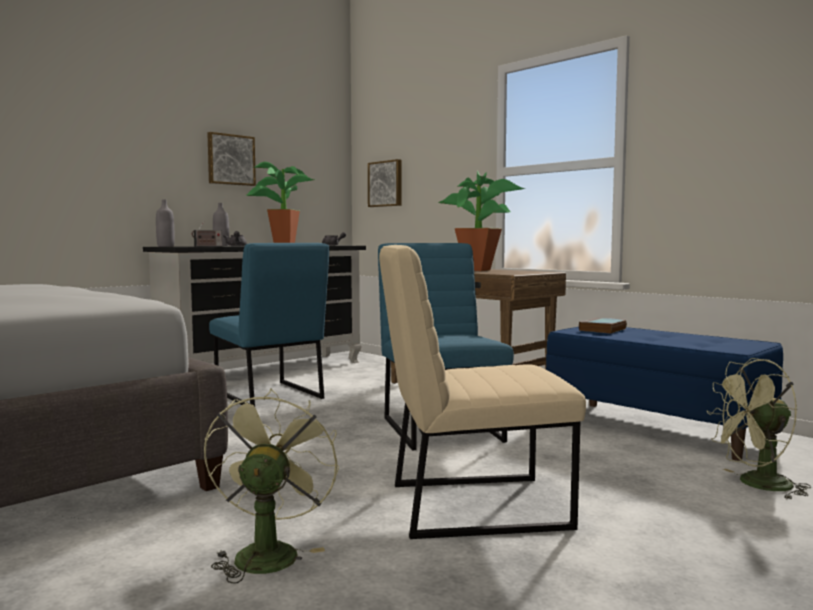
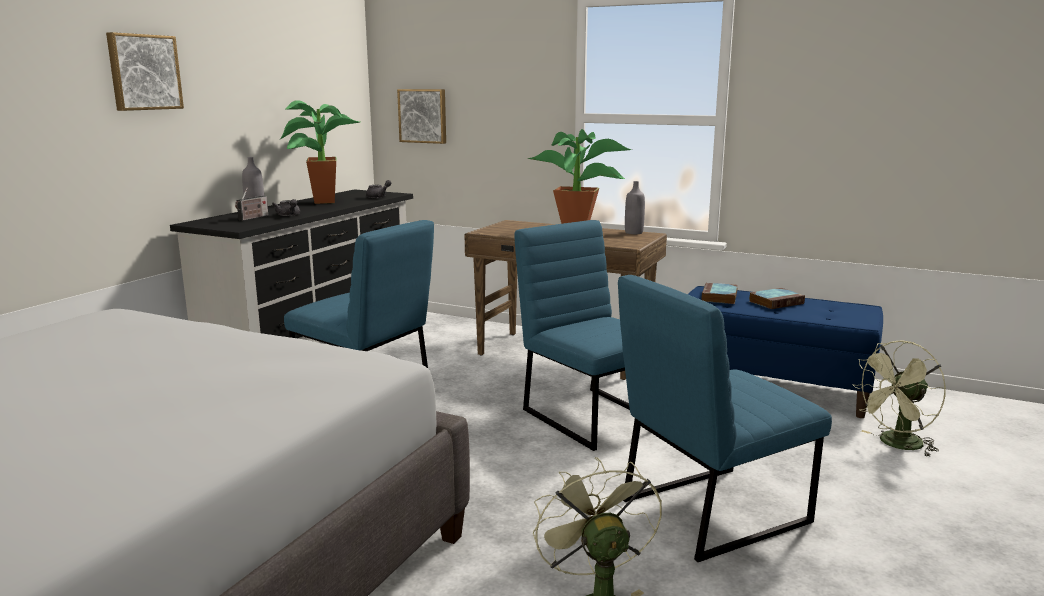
camera: 20 degrees left, 10 degrees up
(165, 246) = (205, 224): grey bottle -> grey bottle (634, 232)
(230, 160) = (250, 98): picture -> picture (143, 72)
(471, 505) = (710, 511): beige chair -> blue chair
(659, 335) = (776, 302): none -> book

